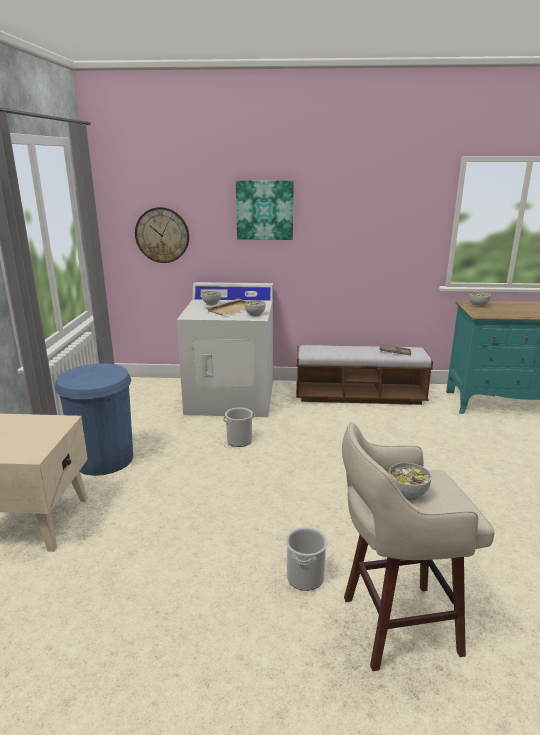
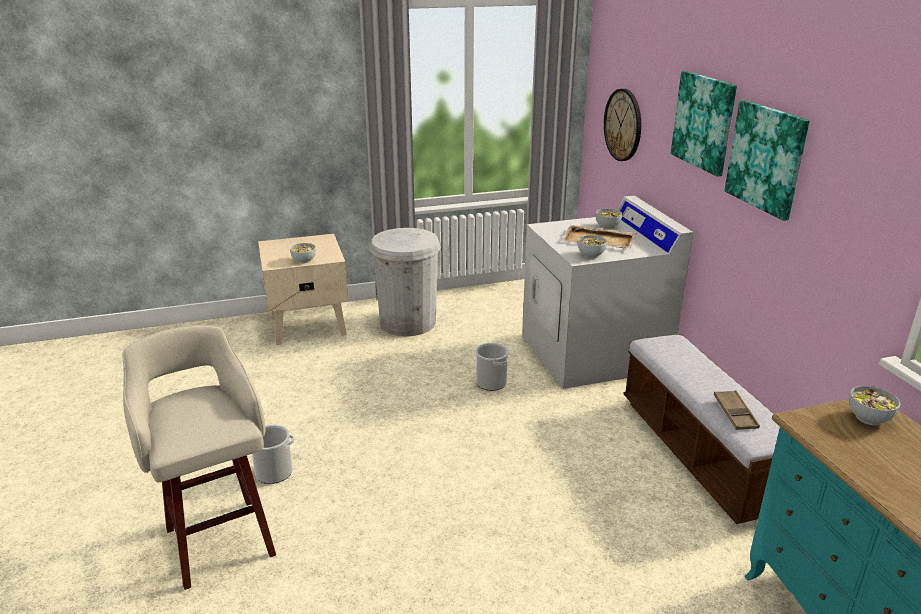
camera: 70 degrees right, 5 degrees up
(104, 459) = (407, 322): blue trash can -> white trash can
(330, 217) = (766, 158): none -> picture
(408, 493) = (197, 409): bowl -> bowl (304, 260)

